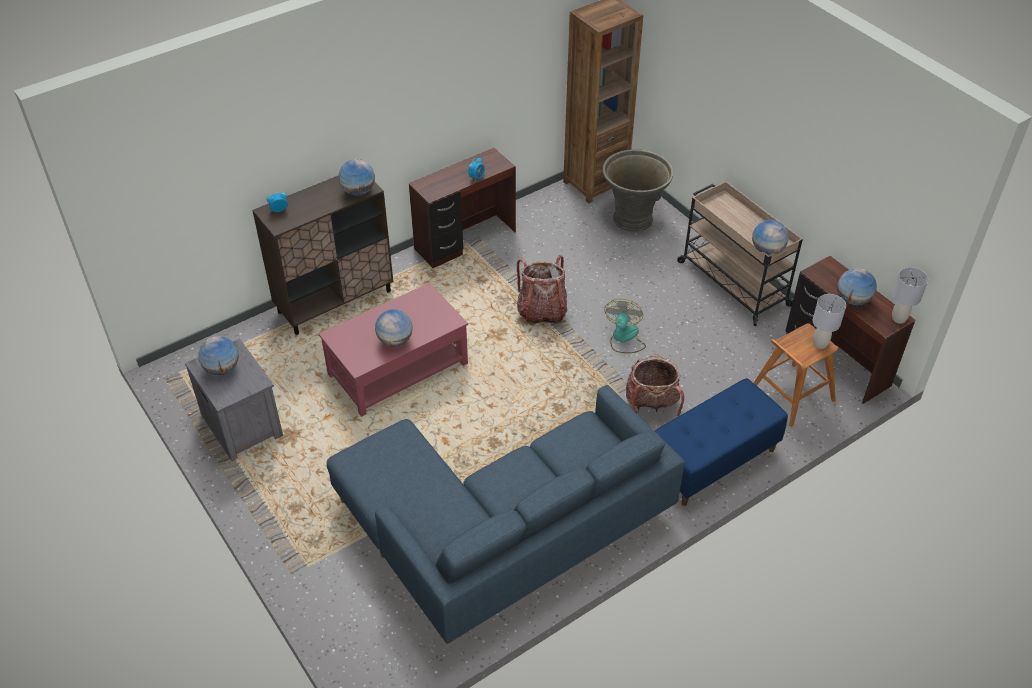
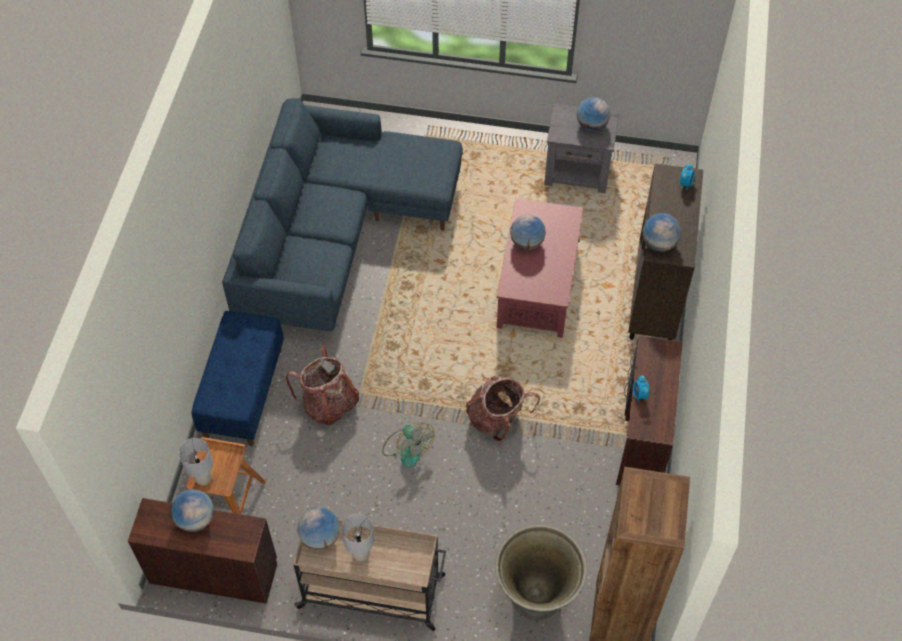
camera: 135 degrees right, 10 degrees up
(898, 319) = (142, 529): grey table lamp -> grey table lamp (360, 554)

